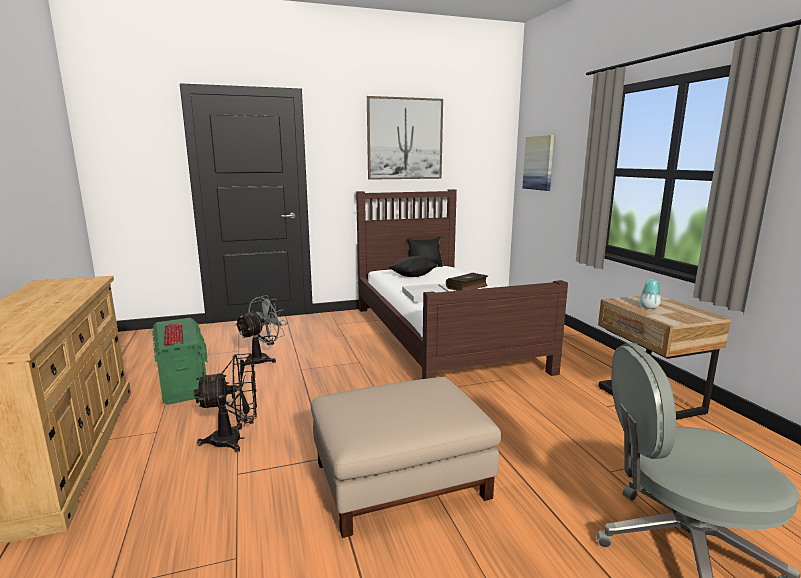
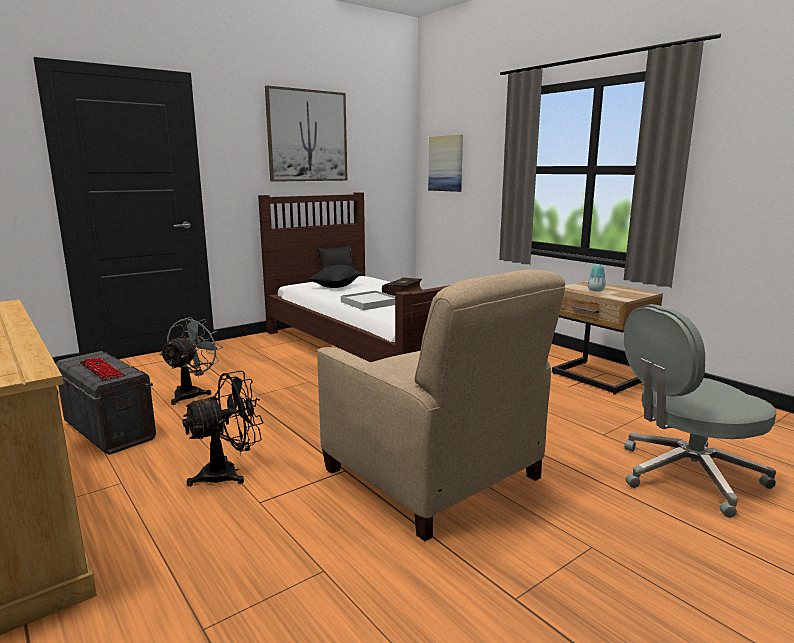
camera: 20 degrees left, 0 degrees up
(183, 382) = (109, 430): green storage box -> grey storage box
(400, 481) = (434, 475): beige ottoman -> beige armchair

